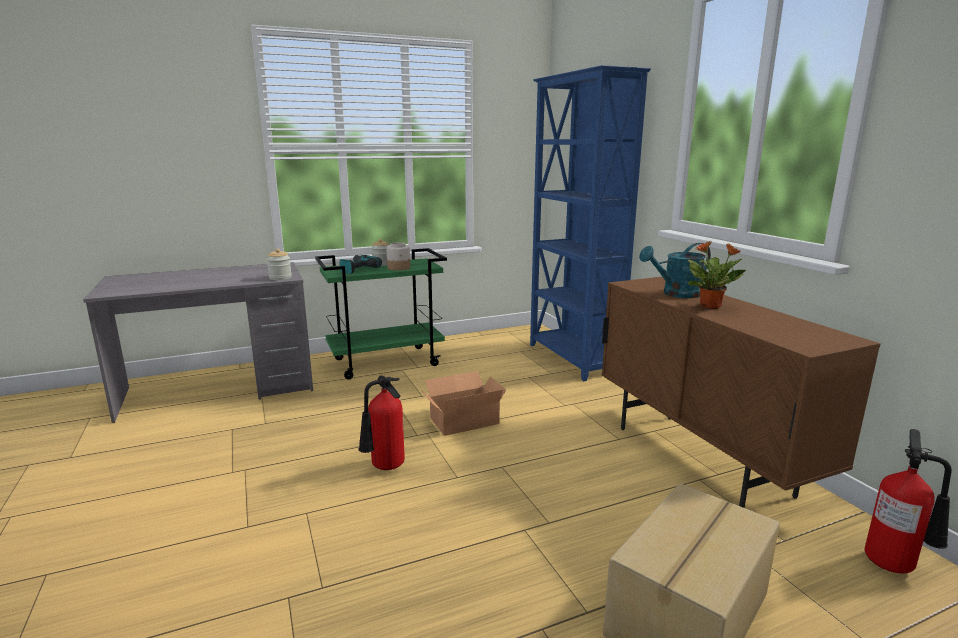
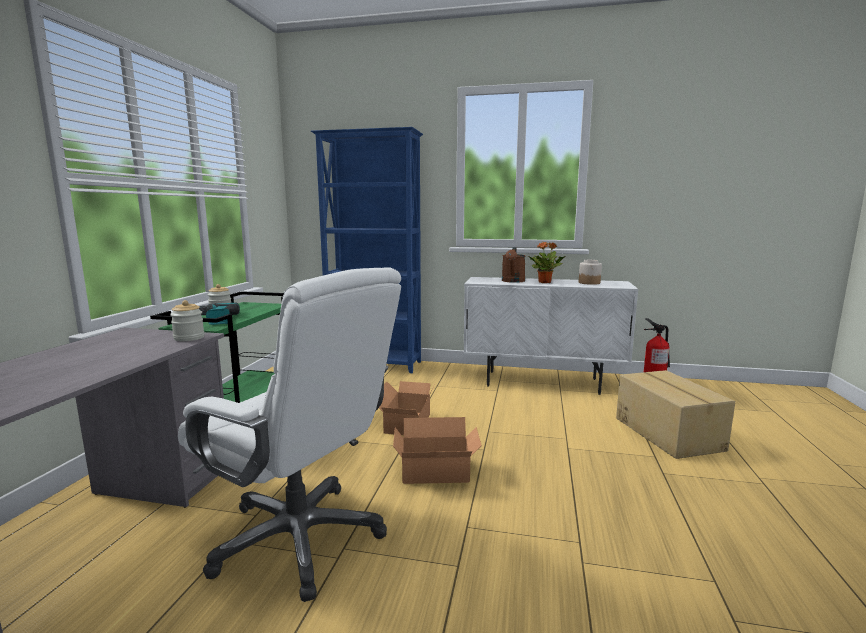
camera: 55 degrees left, 5 degrees down
(247, 449) = (300, 538): none -> white office chair
(385, 468) = (437, 472): fire extinguisher -> cardboard box
(399, 268) = (253, 311): jar -> jar (589, 283)
(676, 294) = (513, 281): turquoise watering can -> brown watering can
(700, 460) = (542, 382): brown cabinet -> white cabinet

